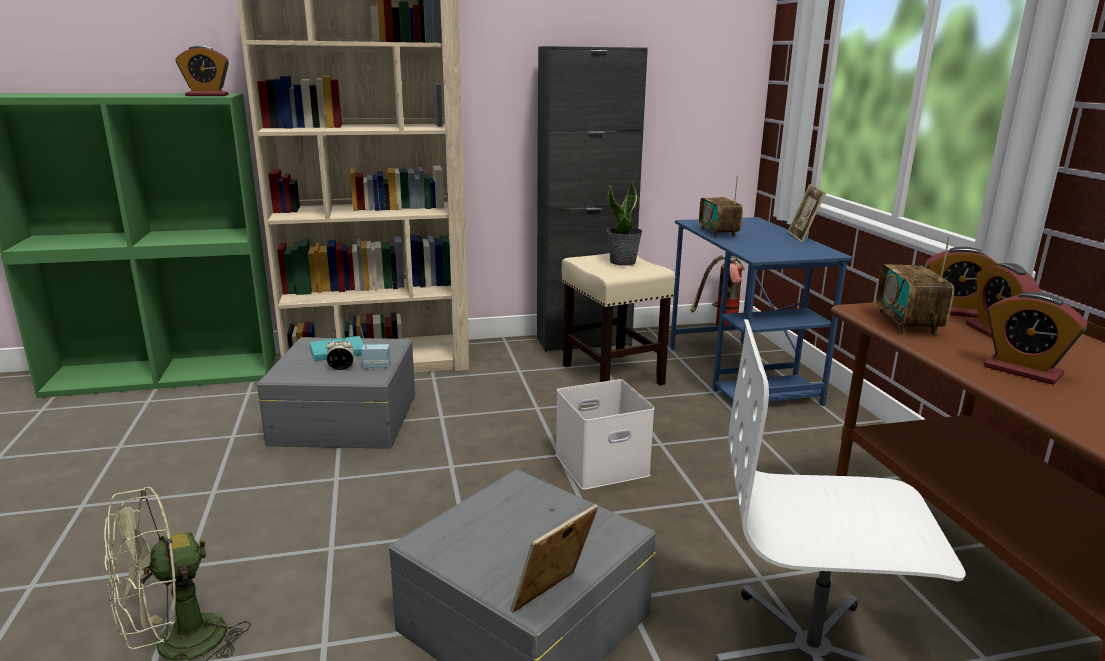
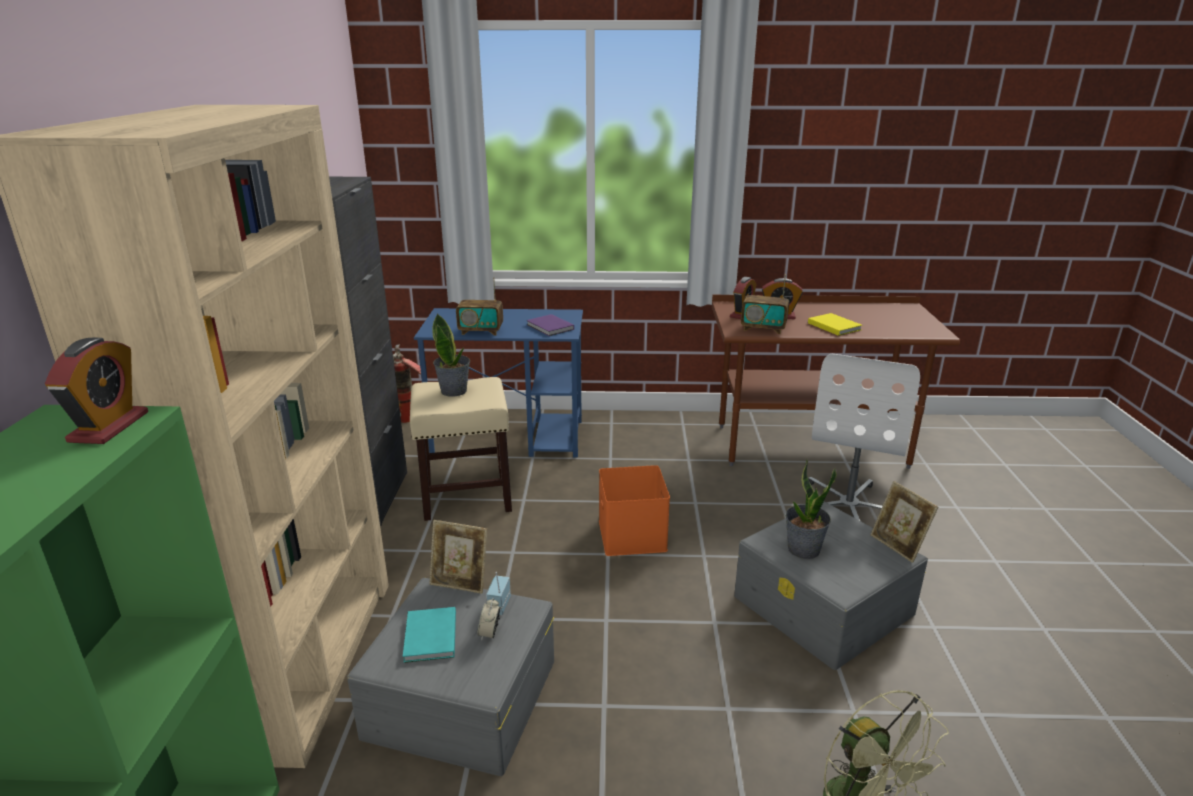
camera: 75 degrees left, 5 degrees up
(511, 512) = (803, 549): none -> potted plant
(601, 466) = (633, 536): white storage box -> orange storage box
(768, 250) = (550, 327): none -> purple book
(802, 237) = (519, 310): picture frame -> picture frame (460, 582)
(1022, 371) = (833, 326): alarm clock -> yellow book

